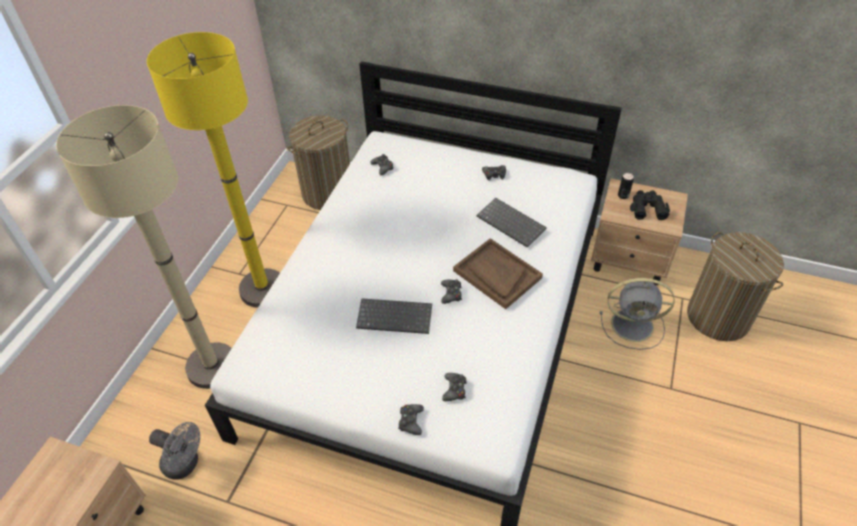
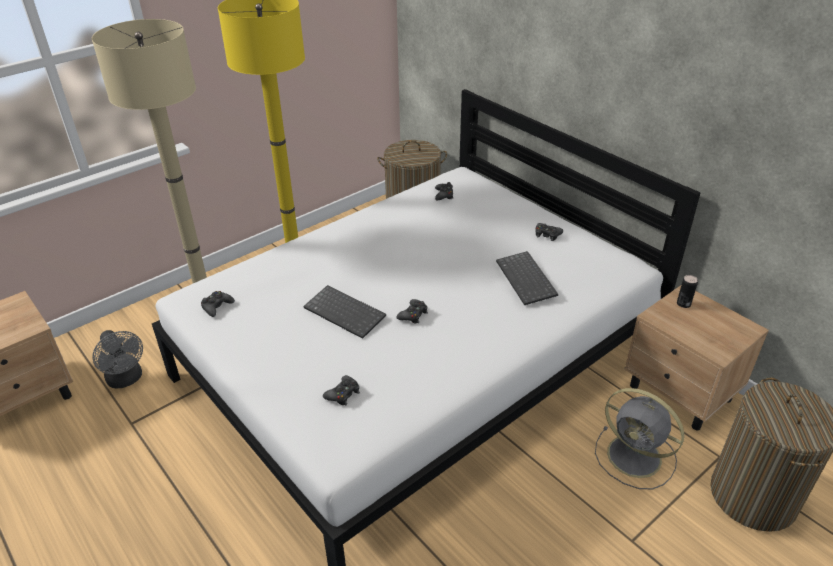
camera: 30 degrees right, 10 degrees down
(411, 421) = (279, 401): black game controller -> black game controller (217, 306)
(497, 274) = (472, 316): brown tray -> none
(647, 208) = (703, 325): black binoculars -> none

